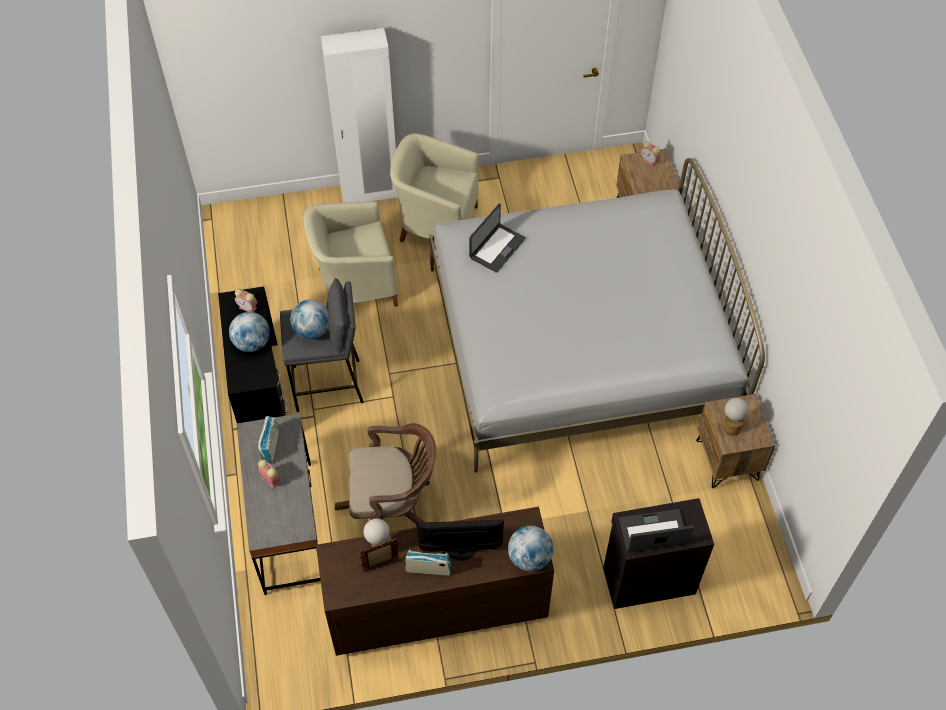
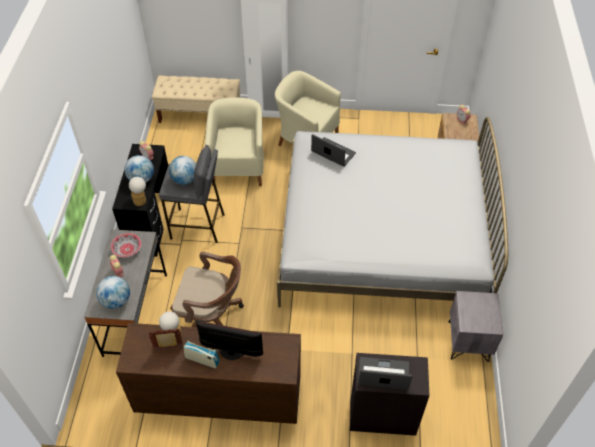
camera: 15 degrees right, 5 degrees down
(270, 446) = (127, 249): radio -> bowl
(272, 217) = (200, 115): none -> beige bench
(355, 286) = (238, 167): beige armchair -> beige armchair turned 90 degrees clockwise
(496, 248) = (333, 153): laptop -> laptop turned 105 degrees counterclockwise
(529, 558) = (281, 370): globe -> globe (116, 301)
(728, 460) = (468, 341): brown nightstand -> grey nightstand
(731, 425) = (472, 312): table lamp -> table lamp (140, 199)

